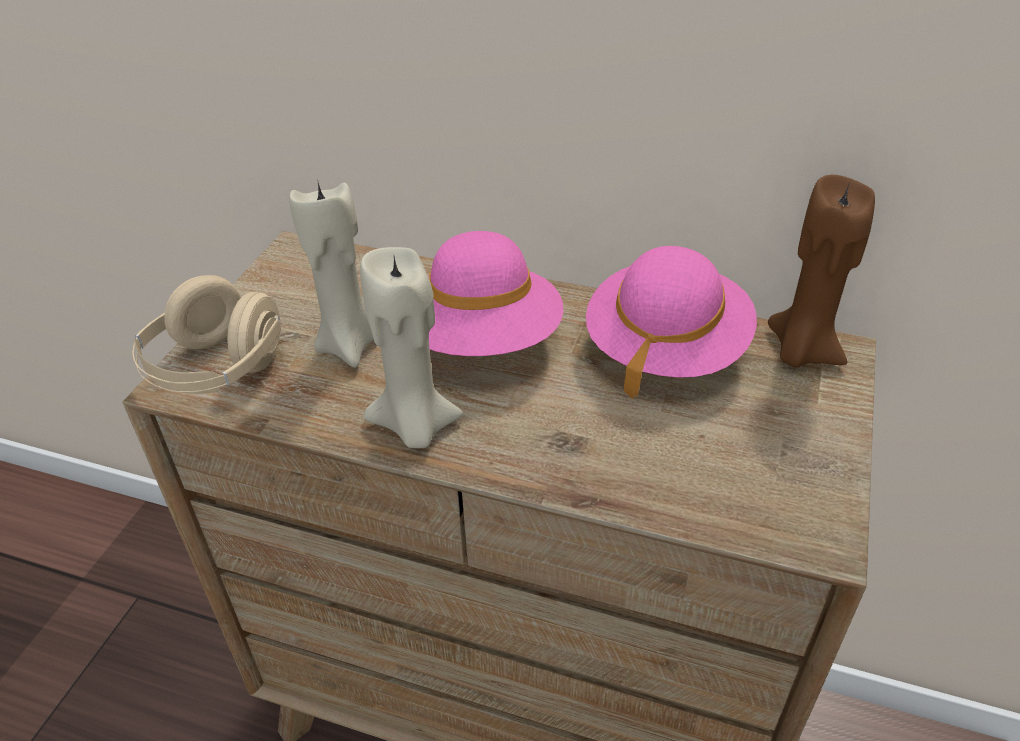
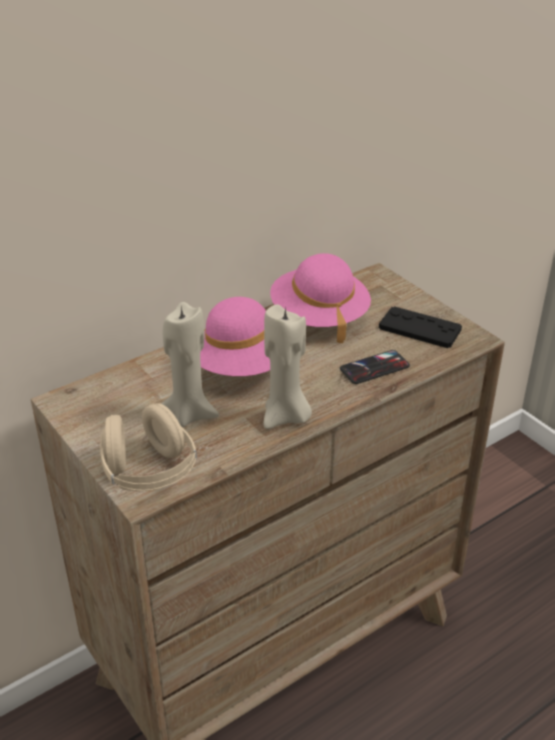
camera: 55 degrees left, 5 degrees down
(611, 459) = (374, 368): none -> phone
(765, 461) = (419, 329): none -> black game controller
(801, 351) = (365, 284): brown candle -> none

